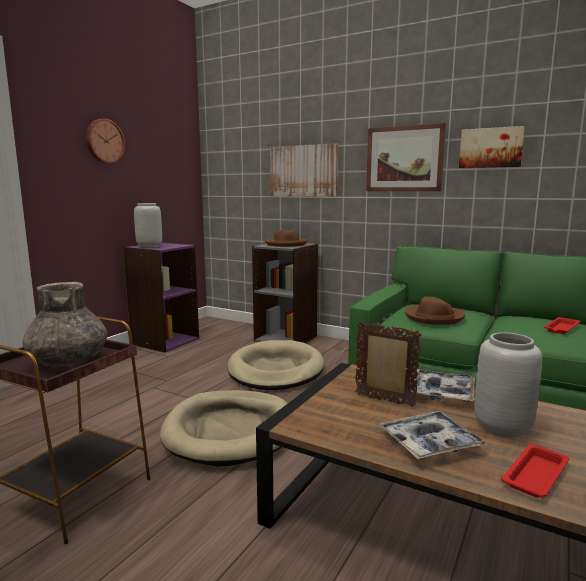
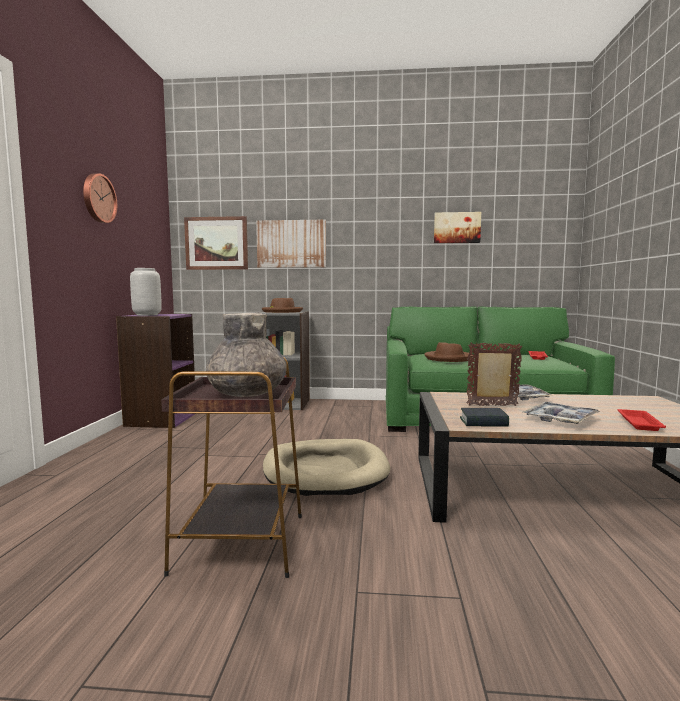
camera: 25 degrees left, 5 degrees down
(275, 370) = (306, 426): beige dog bed -> none
(326, 426) = (483, 422): none -> book
(404, 159) = (387, 235): picture -> picture (216, 243)
(503, 427) = (584, 407): grey vase -> none

